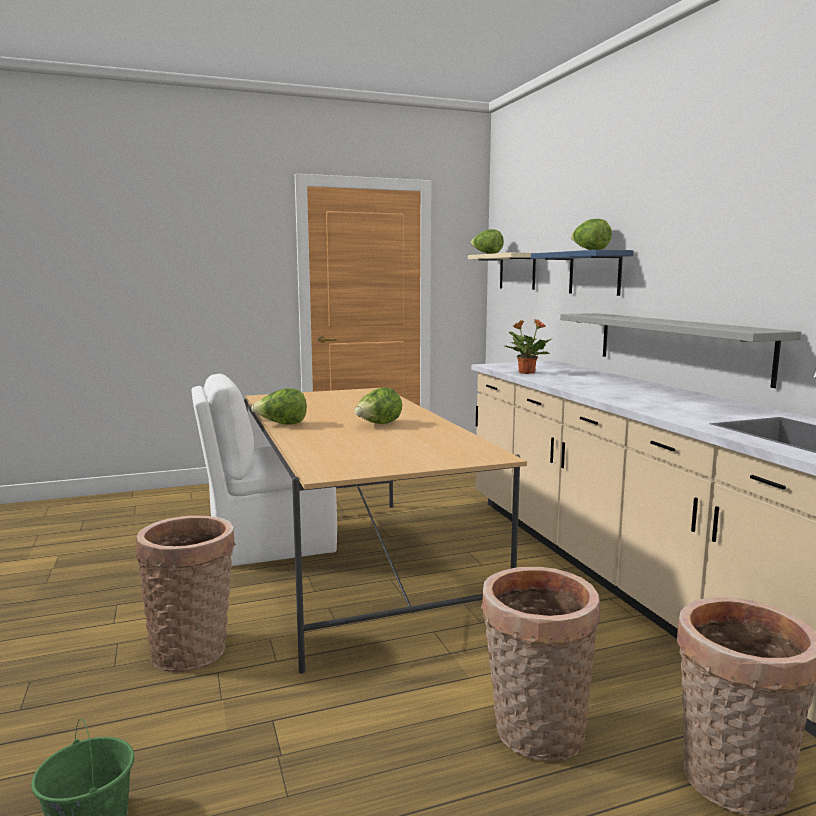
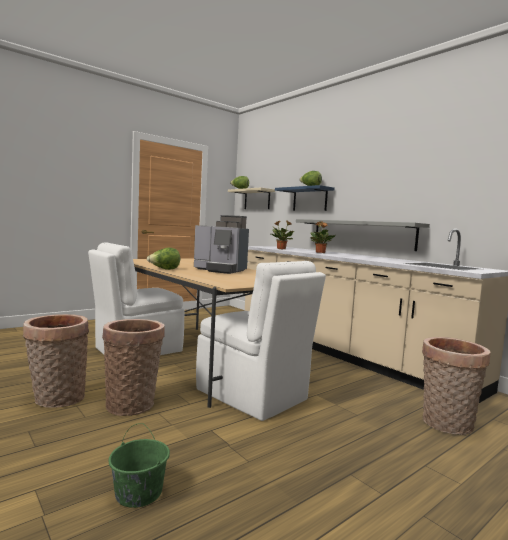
camera: 20 degrees left, 5 degrees down
(378, 424) = (221, 270): lettuce -> coffee machine
(389, 658) = (253, 396): none -> white chair
(534, 734) = (351, 418): basket -> basket (56, 399)
(587, 384) = (320, 252): none -> potted plant

